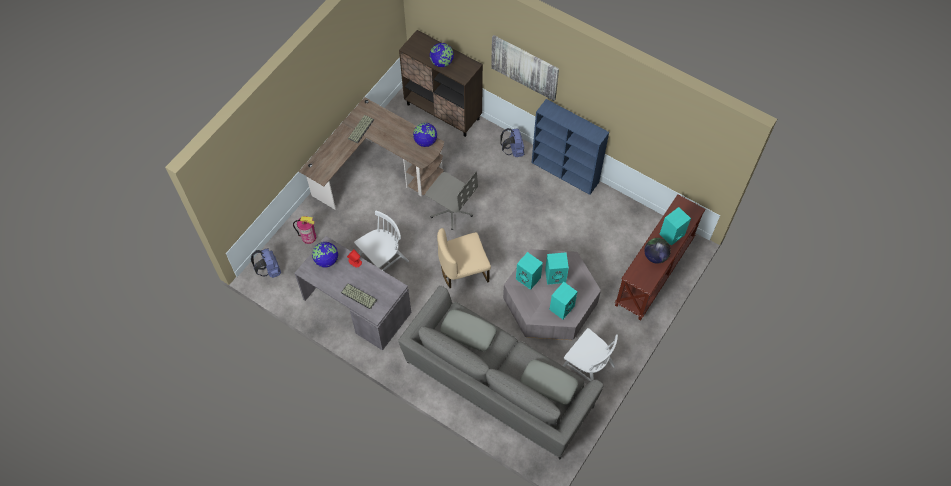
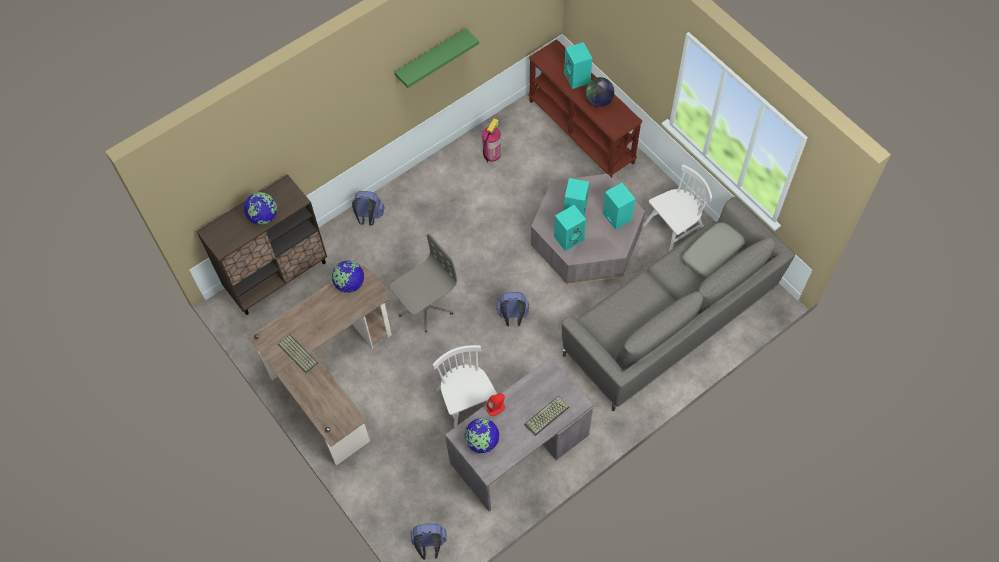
camera: 70 degrees left, 0 degrees up
(309, 237) = (398, 483): fire extinguisher -> fire extinguisher (491, 154)
(463, 271) = (513, 317): beige chair -> blue backpack
(468, 333) = (624, 315): grey pillow -> none
(525, 67) = (333, 119): picture -> none
(565, 172) = (422, 174): blue bookcase -> none
(607, 109) = (431, 57): none -> green shelf

